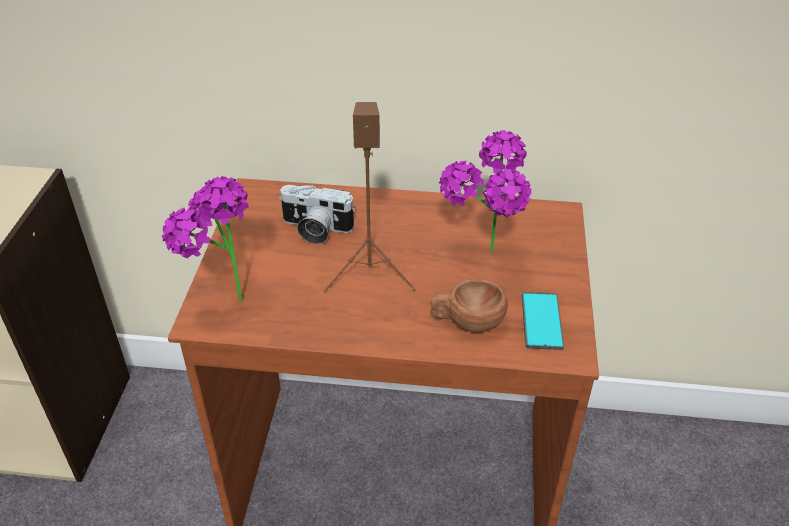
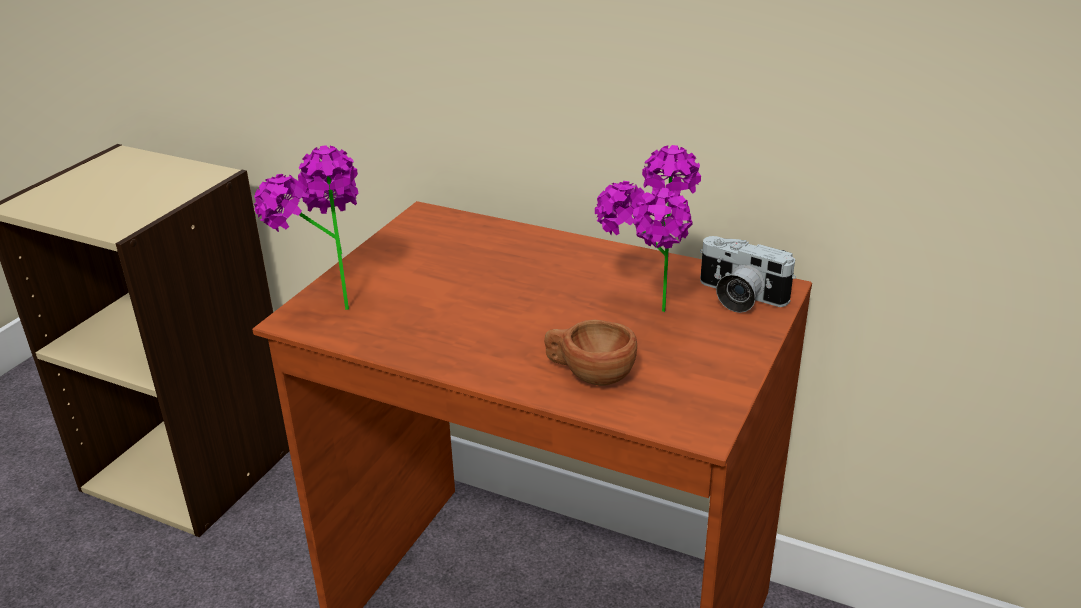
camera: 20 degrees right, 10 degrees down
(315, 229) = (469, 258): camera -> camera (738, 297)
(371, 273) = (506, 308): brown speaker -> none
(541, 321) = (683, 390): phone -> none

